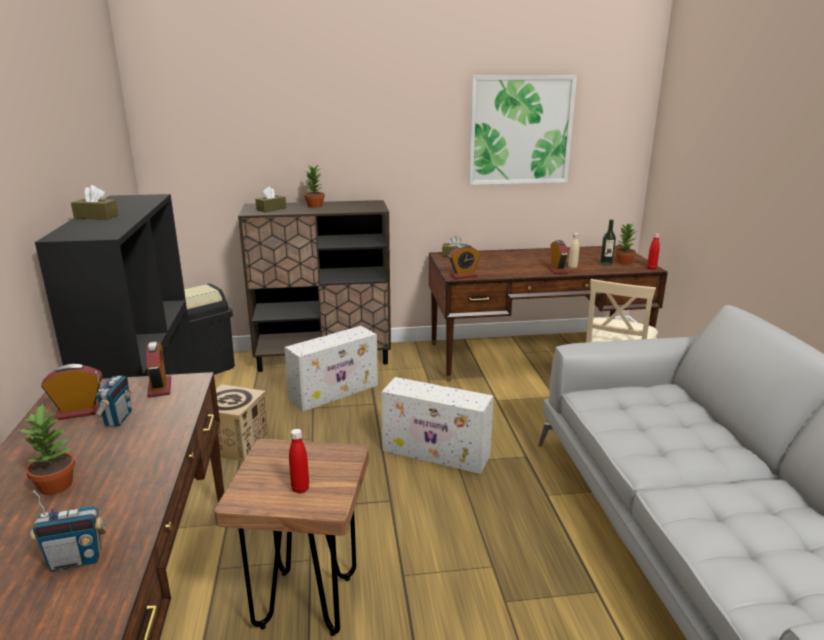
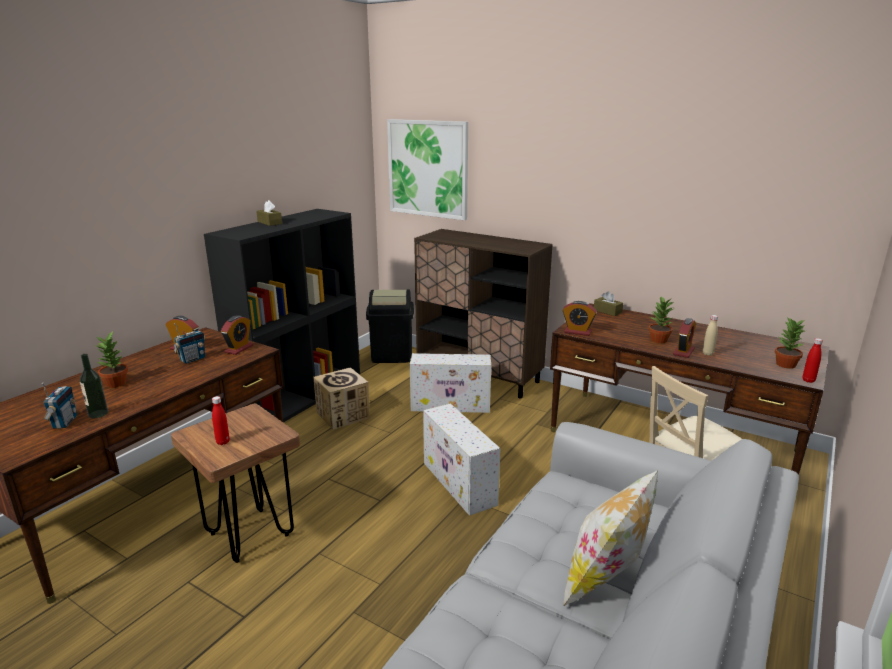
camera: 40 degrees right, 0 degrees up
(76, 560) = (64, 422): radio -> radio turned 120 degrees counterclockwise
(271, 209) = (447, 236): brown tissue box -> none
(315, 206) = (484, 239): potted plant -> potted plant (658, 340)
(520, 130) = (703, 191): picture -> picture (428, 168)
(606, 264) = (757, 361): bottle -> bottle (98, 414)
(717, 443) = (606, 579): none -> pillow

